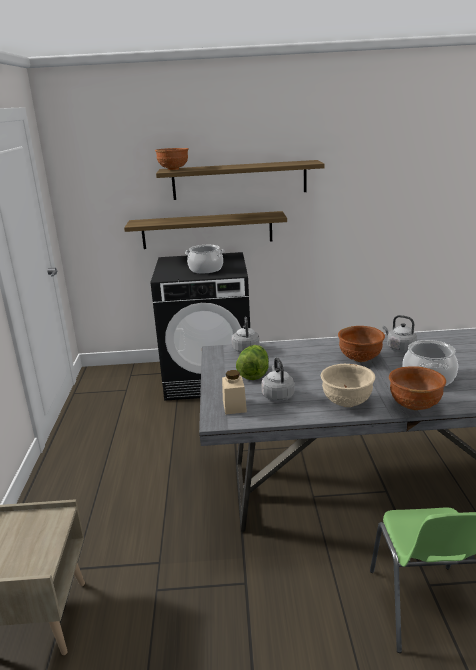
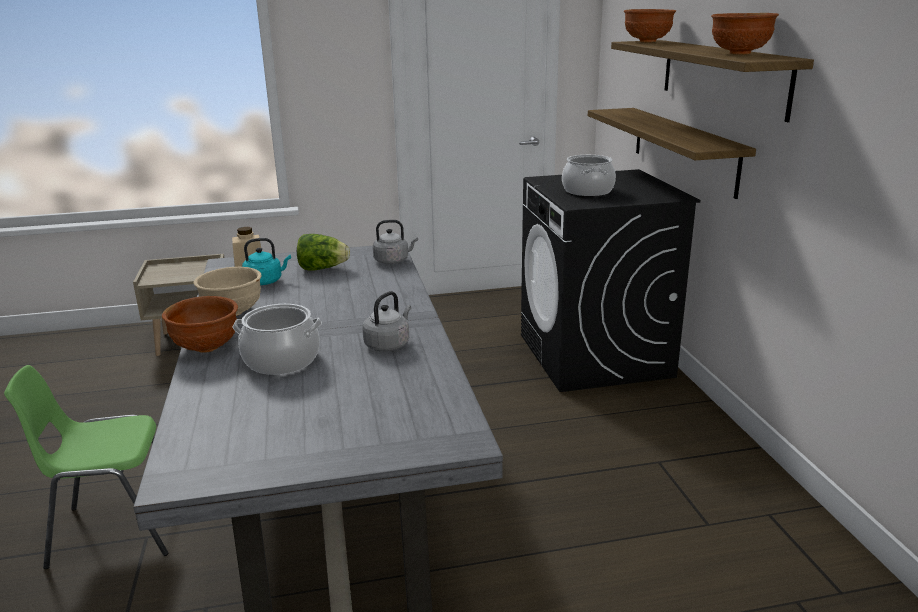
camera: 80 degrees right, 0 degrees up
(277, 395) = (265, 281): grey kettle -> turquoise kettle
(360, 359) = (353, 319): brown bowl -> brown bowl (738, 53)

